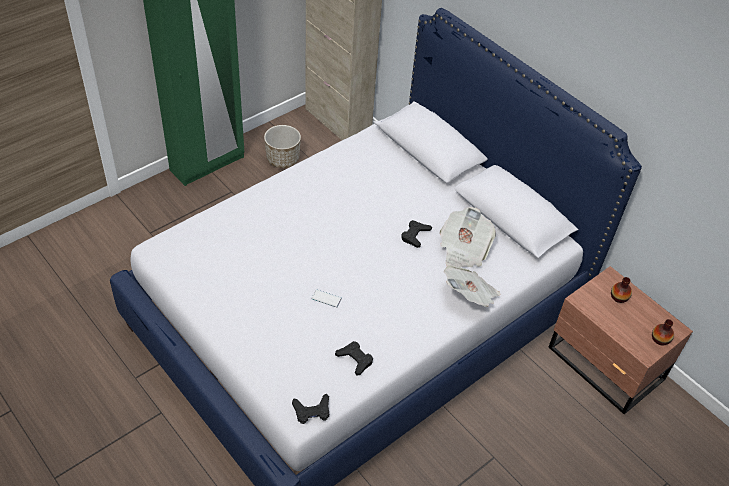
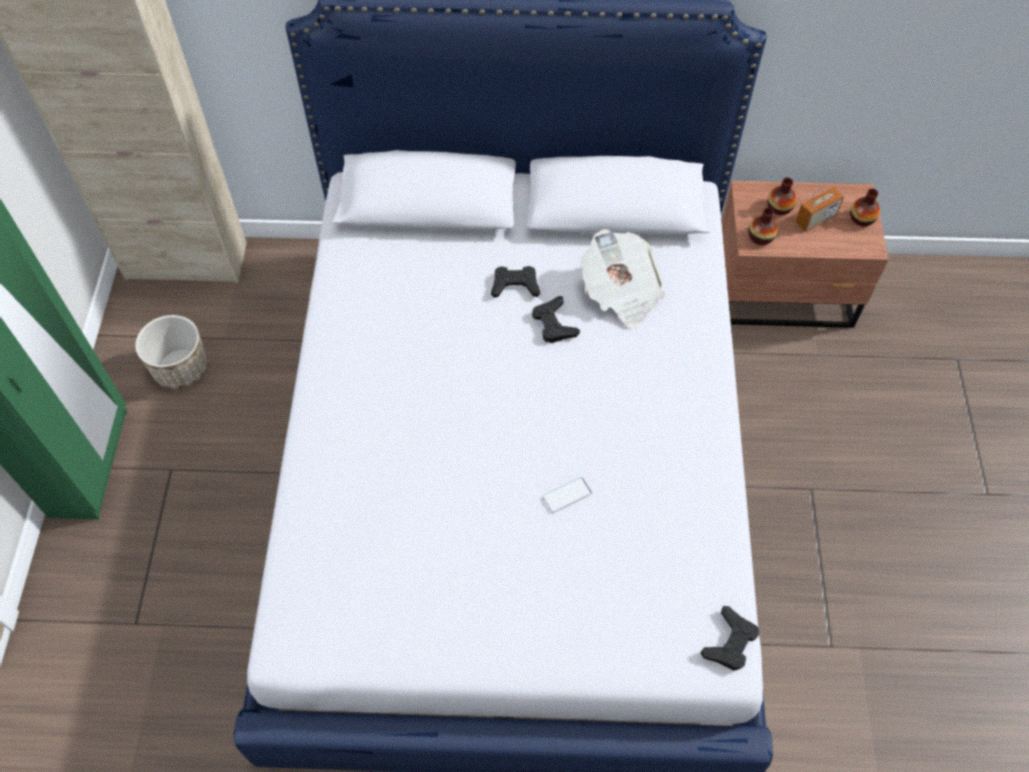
camera: 45 degrees left, 10 degrees up
(355, 359) = (689, 534): black game controller -> black game controller (515, 285)
(470, 296) = (695, 340): newspaper -> none
(588, 300) = (760, 237): none -> vase
(632, 318) = (815, 219): none -> radio

